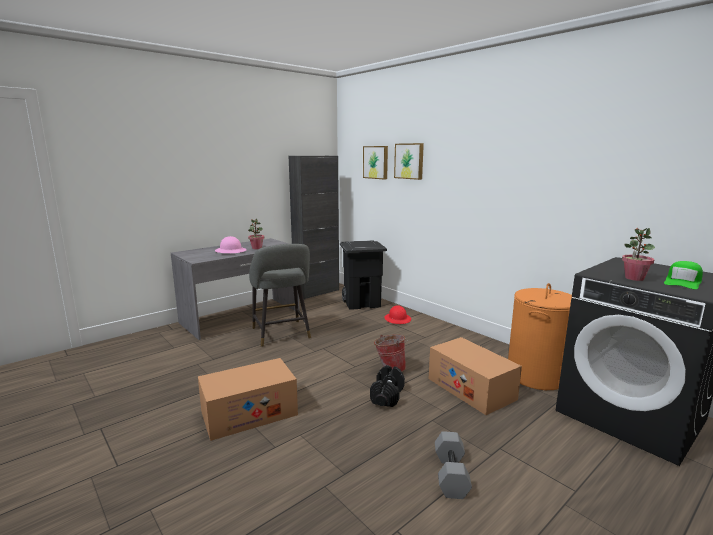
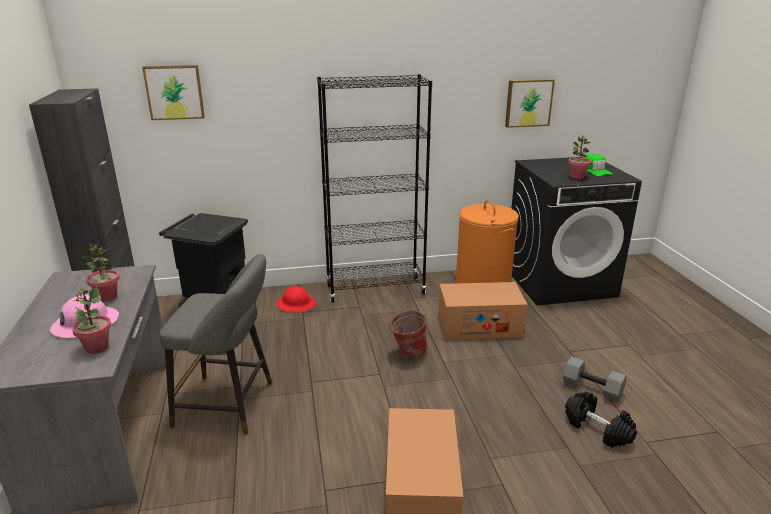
camera: 60 degrees left, 10 degrees up
(212, 257) = (97, 348): none -> potted plant
(387, 396) = (457, 375): black dumbbell -> black dumbbell (598, 429)
(409, 161) = (248, 86): picture -> picture (528, 102)
(455, 336) = (375, 290): none -> black bookcase

